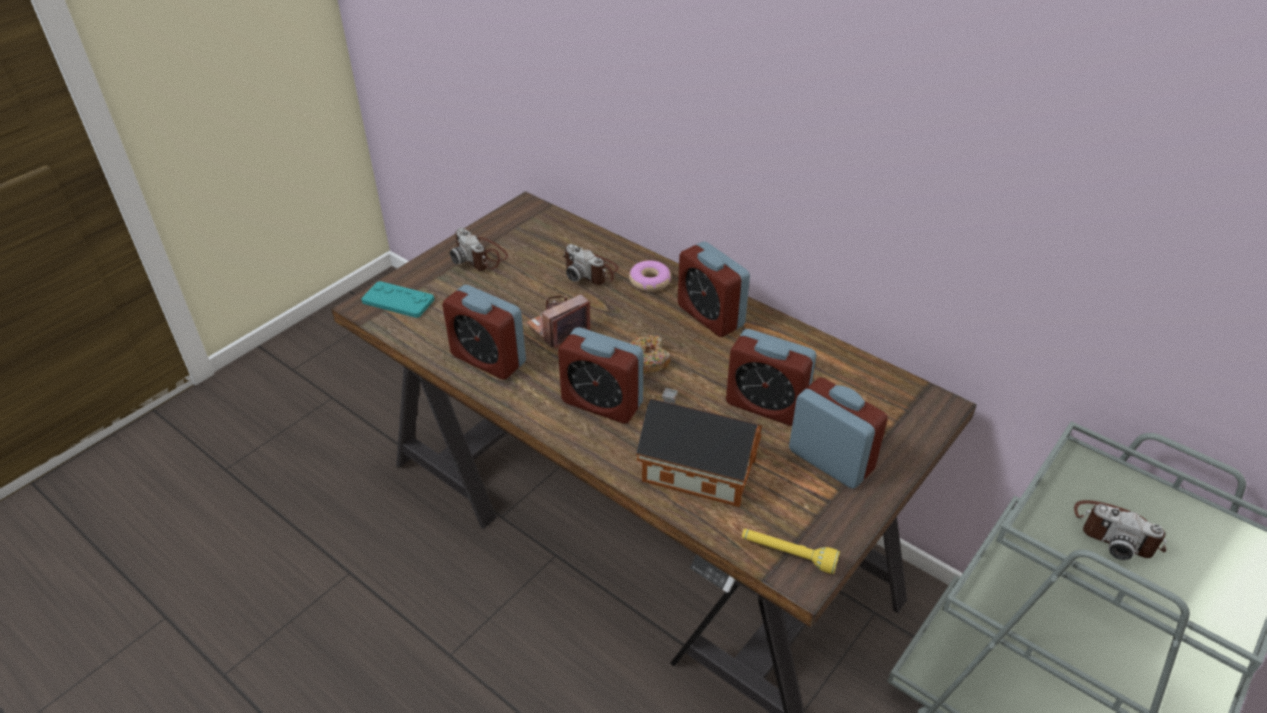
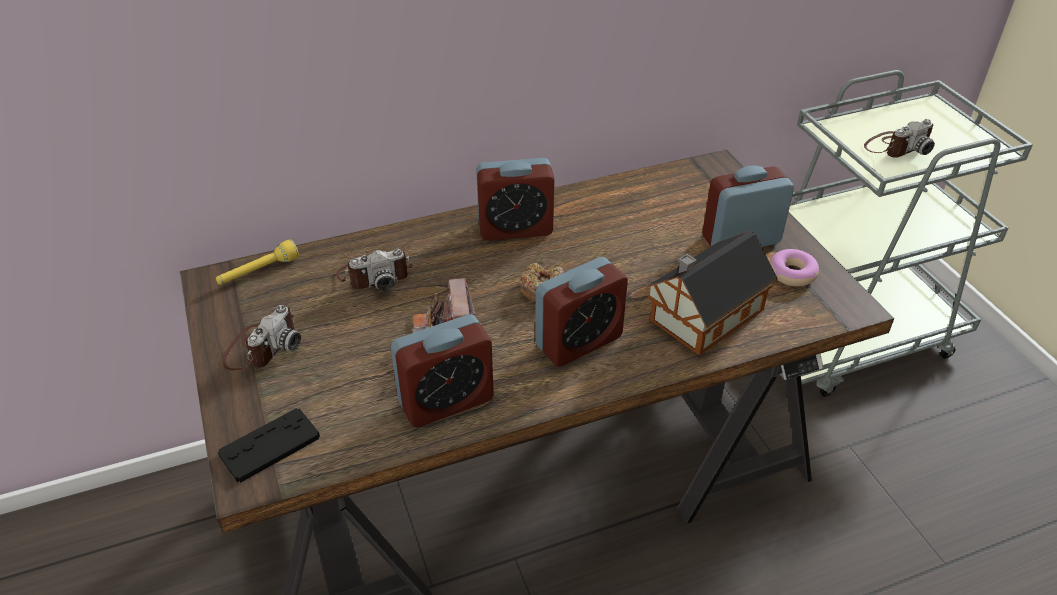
camera: 60 degrees left, 0 degrees up
(398, 301) = (270, 446): turquoise game controller -> black game controller
(481, 256) = (262, 347): camera -> camera turned 60 degrees counterclockwise
(649, 281) = (431, 244): donut -> donut (792, 273)
(766, 405) = (655, 245): alarm clock -> none
(787, 555) = (829, 305): yellow flashlight -> yellow flashlight (258, 272)

